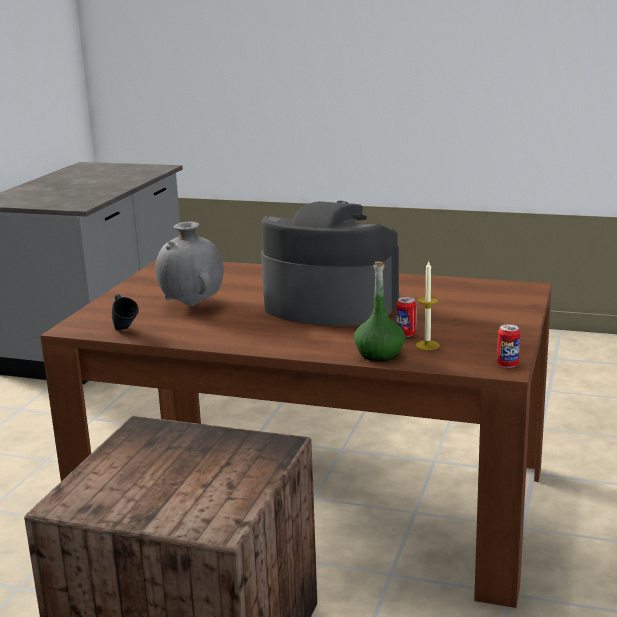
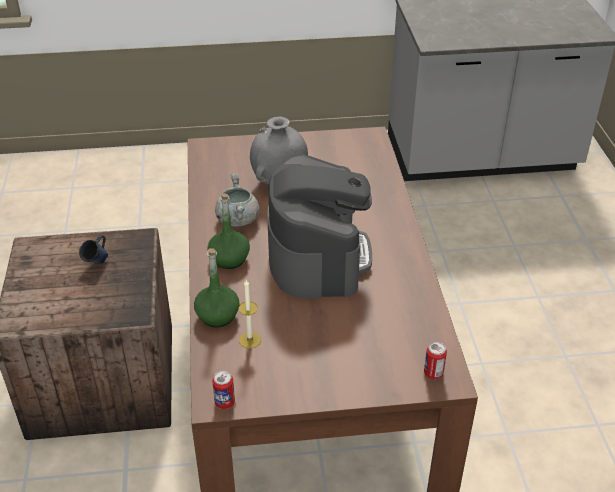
camera: 65 degrees right, 20 degrees up
(125, 331) = (210, 171): blue mug -> blue mug (97, 264)
(230, 329) = (237, 219): none -> grey cooking pot
(294, 339) = (229, 259): none -> green bottle
(406, 334) = (270, 320): can -> can (433, 373)

